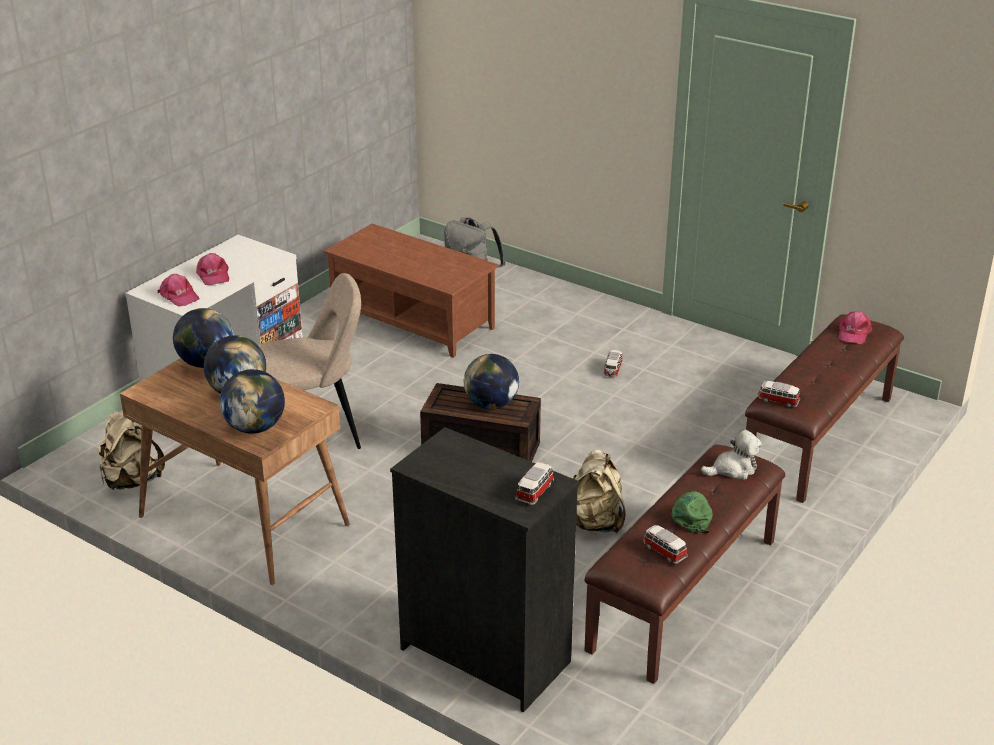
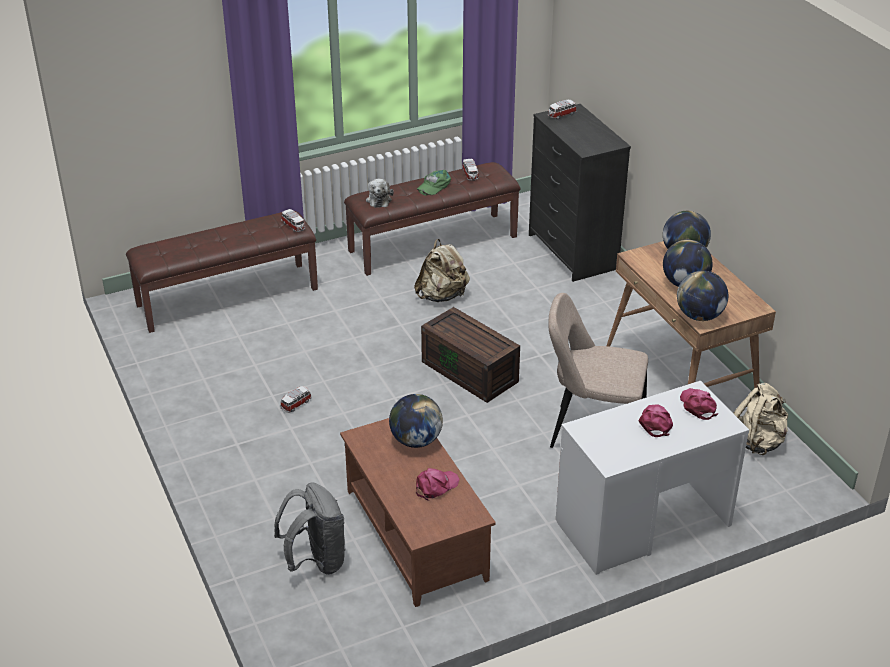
camera: 150 degrees left, 5 degrees up
(491, 404) = (462, 332): globe -> globe (416, 440)
(733, 469) = (379, 199): plush toy -> plush toy turned 105 degrees counterclockwise
(853, 333) = (166, 253): pink cap -> pink cap (436, 486)

